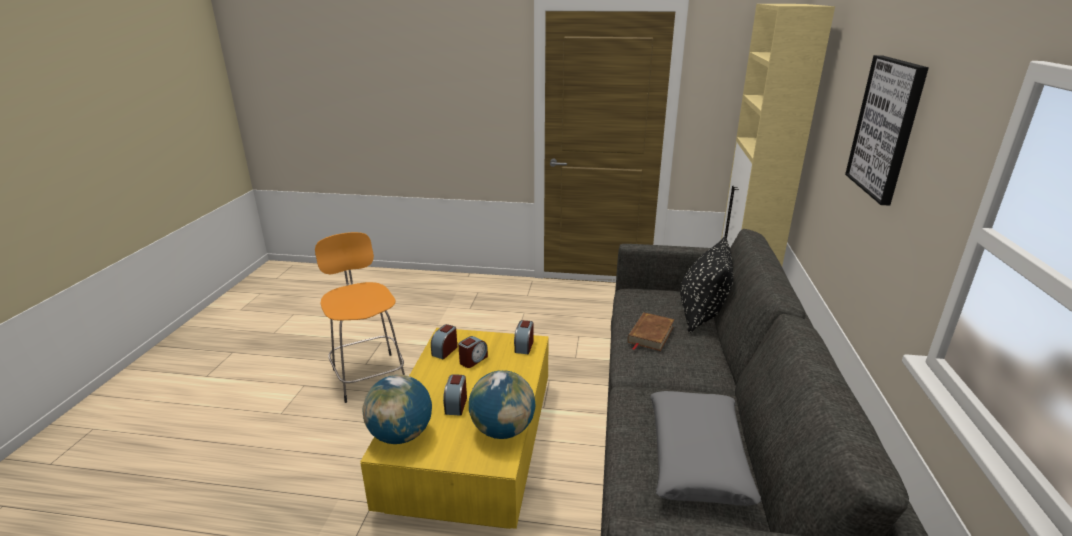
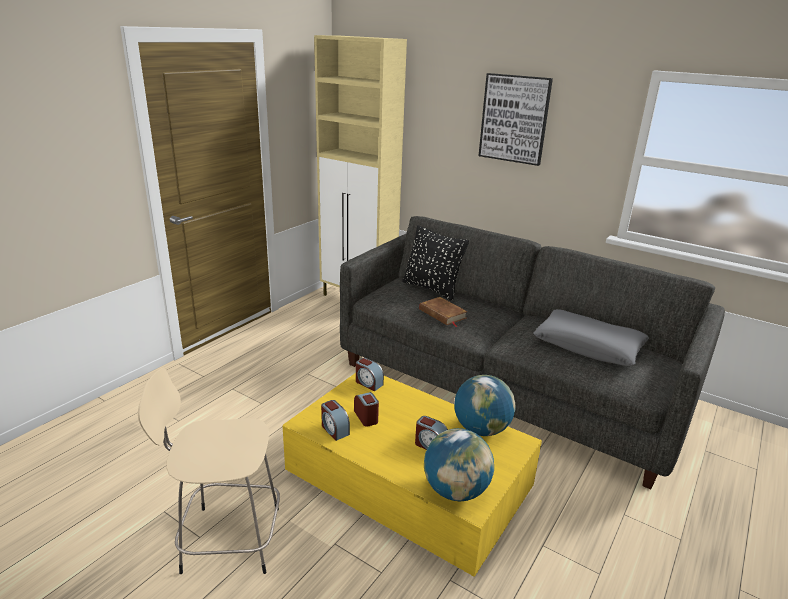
camera: 65 degrees left, 0 degrees up
(368, 375) = (227, 539): orange stool -> beige stool

